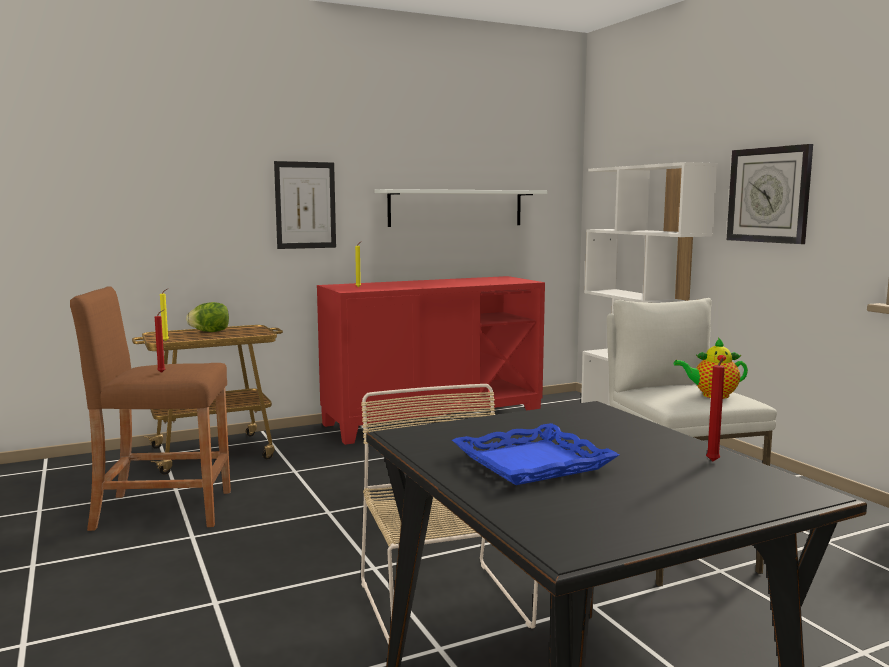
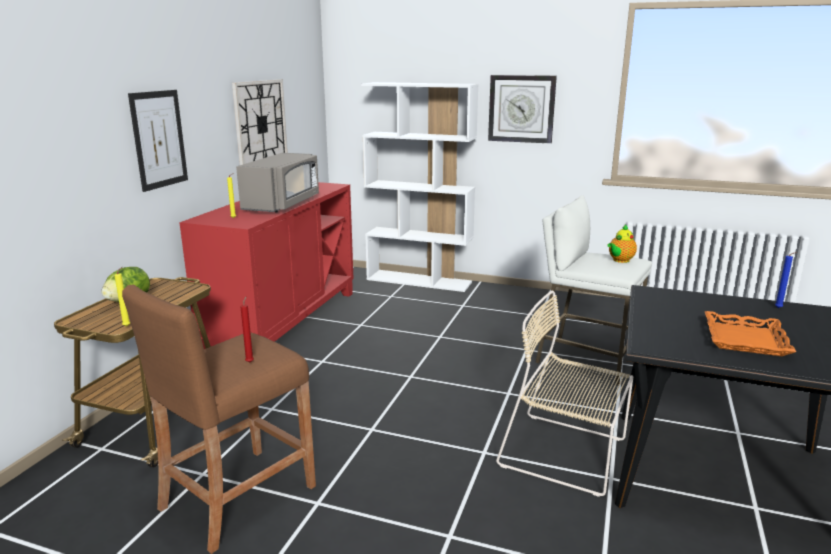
camera: 45 degrees left, 10 degrees up
(427, 285) = (283, 204): none -> grey microwave
(456, 208) = (260, 124): white shelf -> wall clock
(533, 463) = (746, 340): blue tray -> orange tray
(713, 462) = (779, 308): red candle -> blue candle

